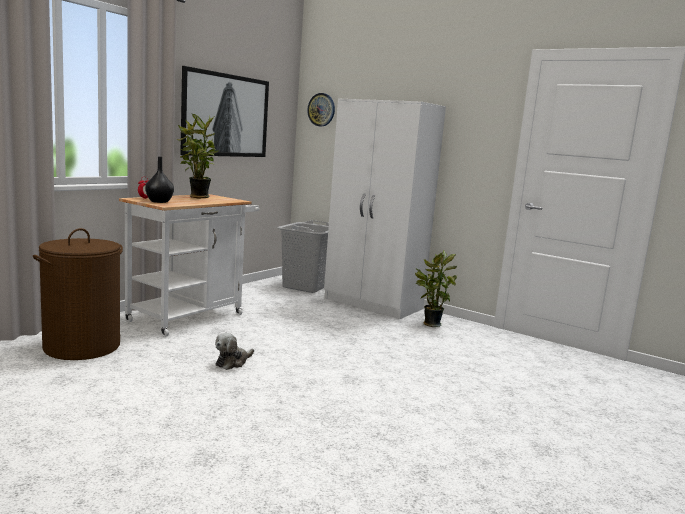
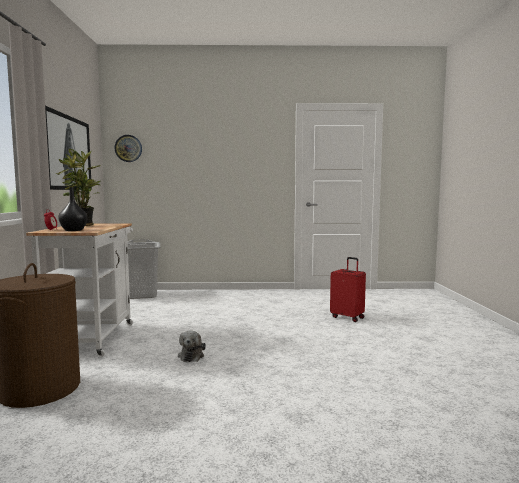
camera: 35 degrees left, 5 degrees down
(373, 304) = (207, 294): white wardrobe -> none
(430, 324) = (261, 296): potted plant -> none
(488, 383) = (347, 317): none -> red suitcase

